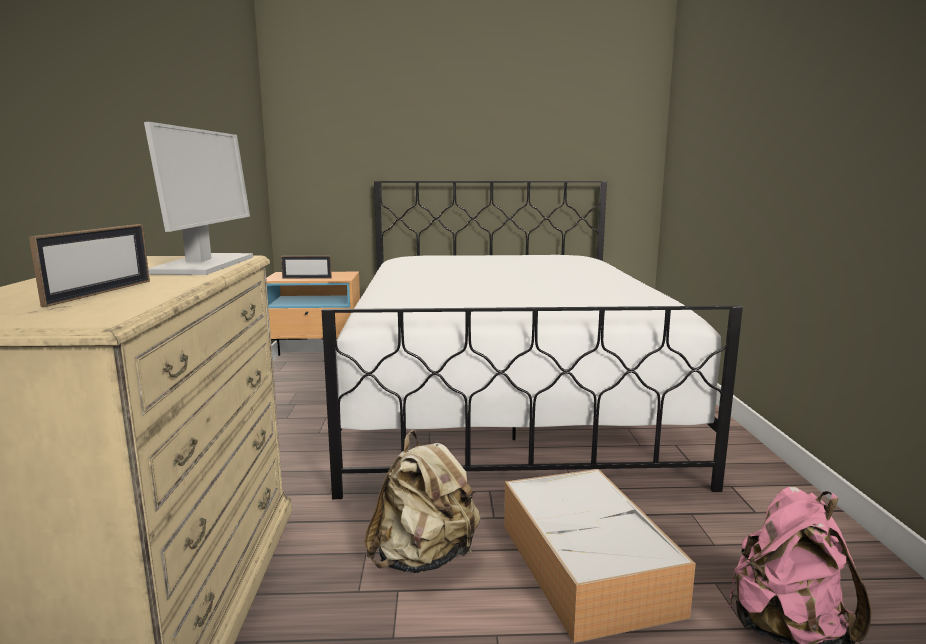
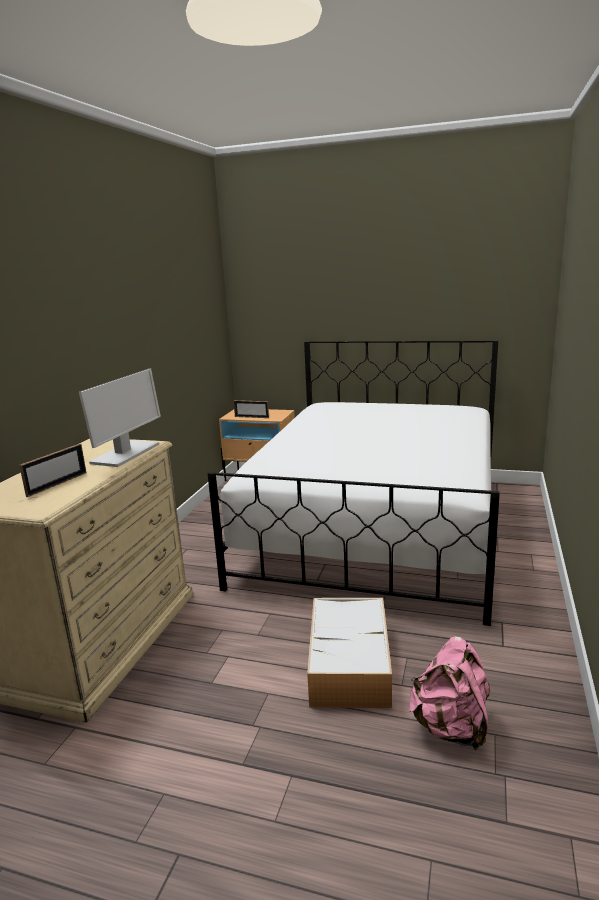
camera: 20 degrees right, 5 degrees up
(424, 558) = (253, 639): beige backpack -> none

